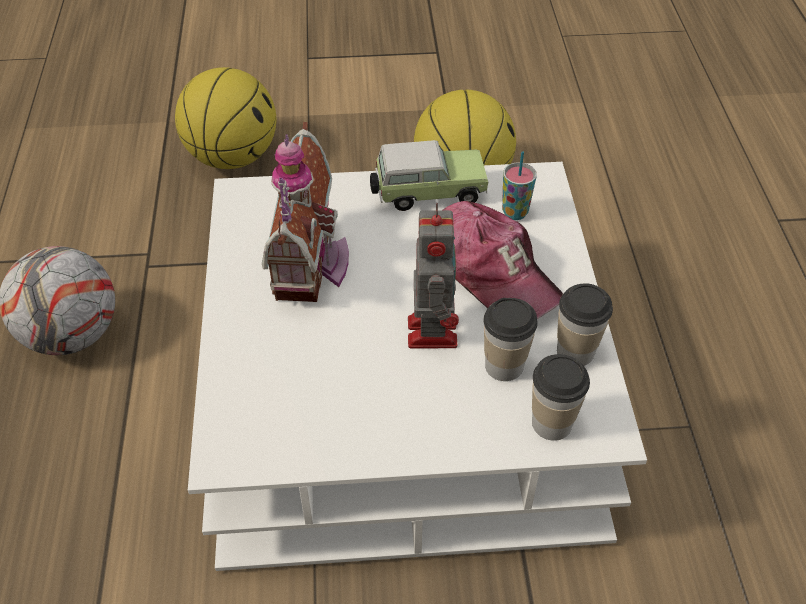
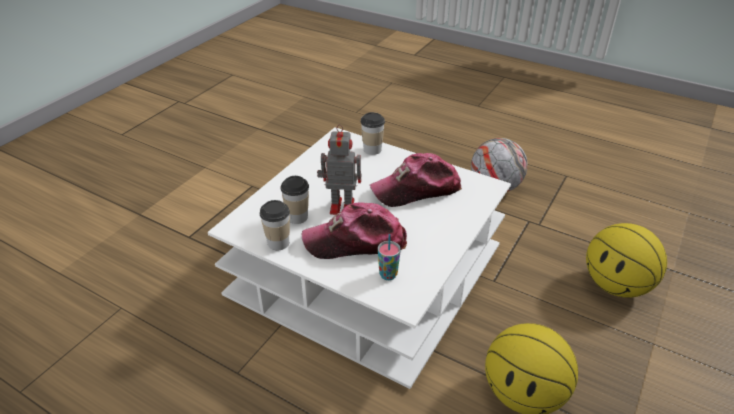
camera: 125 degrees right, 10 degrees down
(313, 265) = (416, 189): toy house -> cap
(426, 193) = (436, 248): toy car -> none
(432, 329) = (340, 206): toy robot -> toy robot turned 150 degrees clockwise
(551, 423) = (255, 215): cup -> cup (372, 149)

